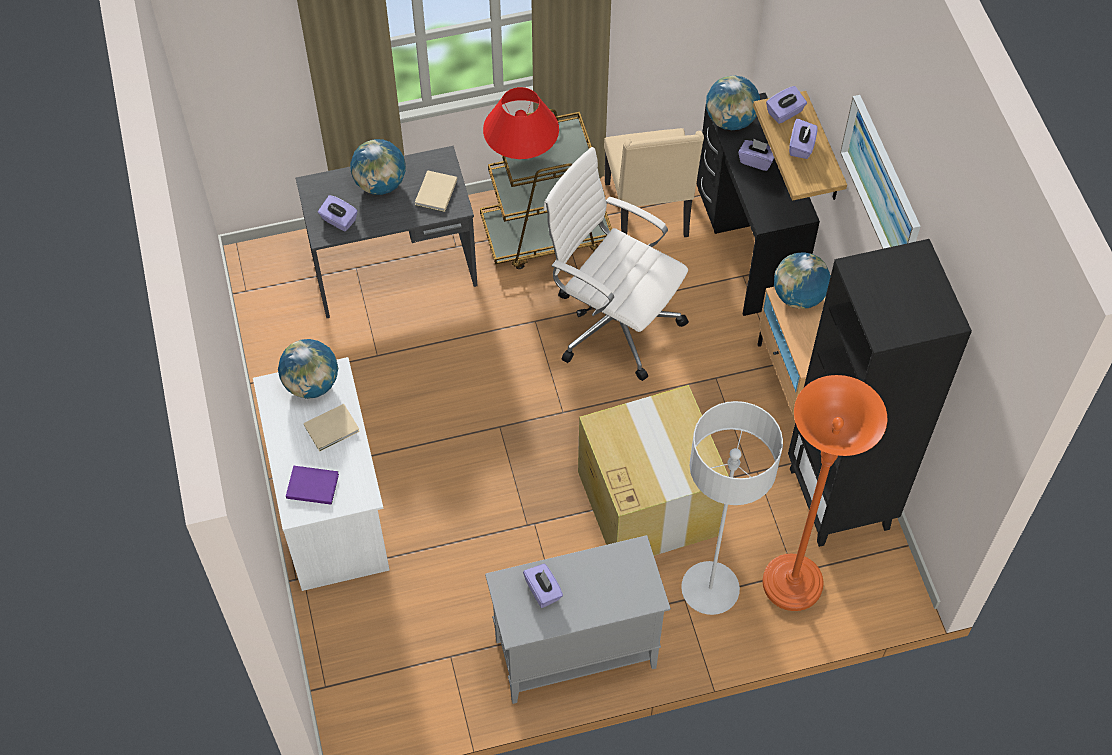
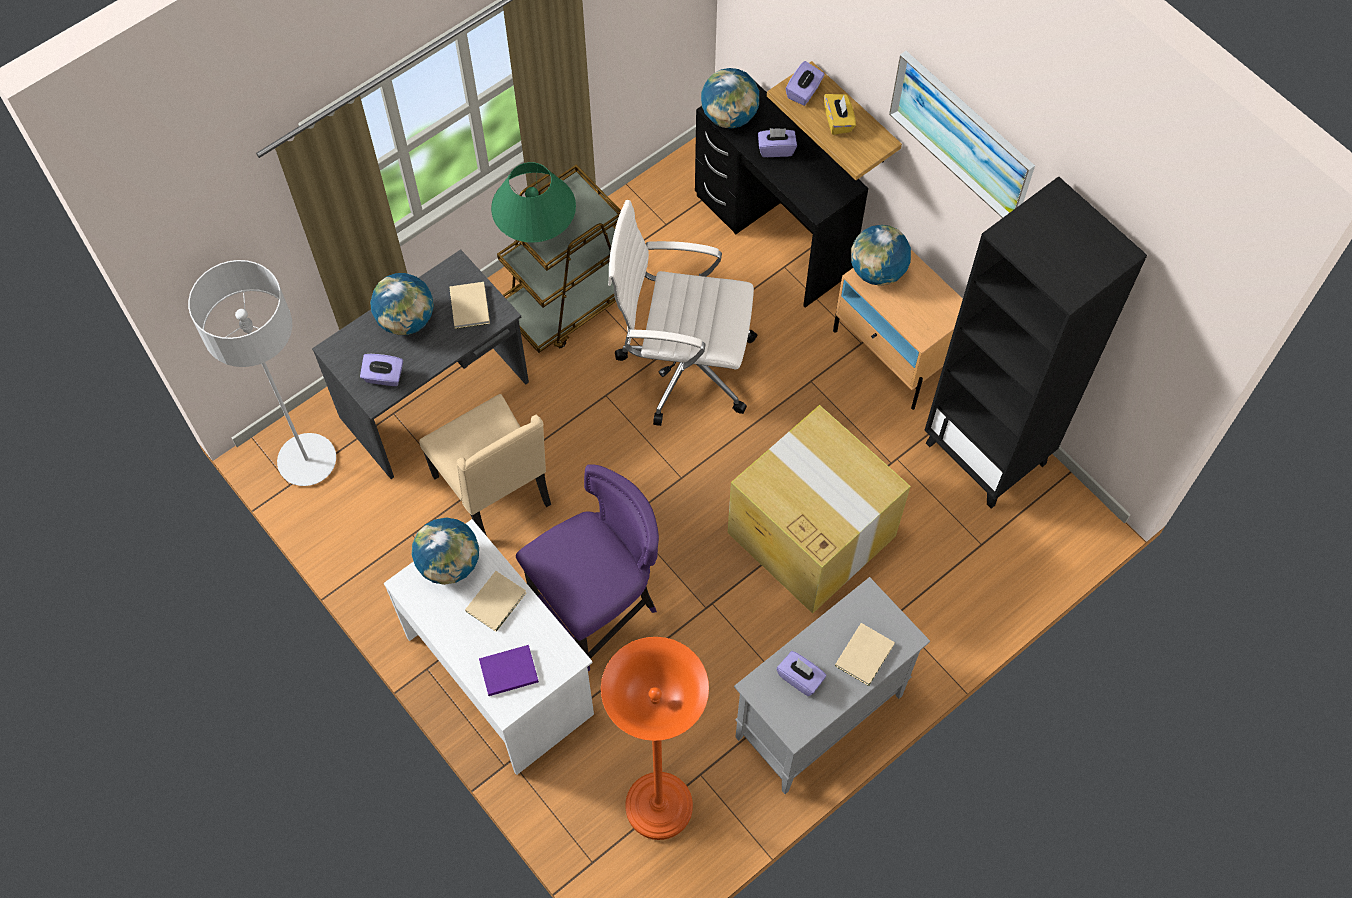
camera: 25 degrees left, 5 degrees up
(438, 487) = (598, 607): none -> purple chair
(521, 149) = (535, 227): red table lamp -> green table lamp
(609, 595) = (866, 654): none -> beige book
(649, 211) = (659, 236): beige chair -> beige chair (495, 491)
(710, 589) = (912, 595): grey floor lamp -> grey floor lamp (307, 461)
(792, 584) = (985, 556): orange floor lamp -> orange floor lamp (658, 807)
(801, 146) = (838, 121): purple tissue box -> yellow tissue box

